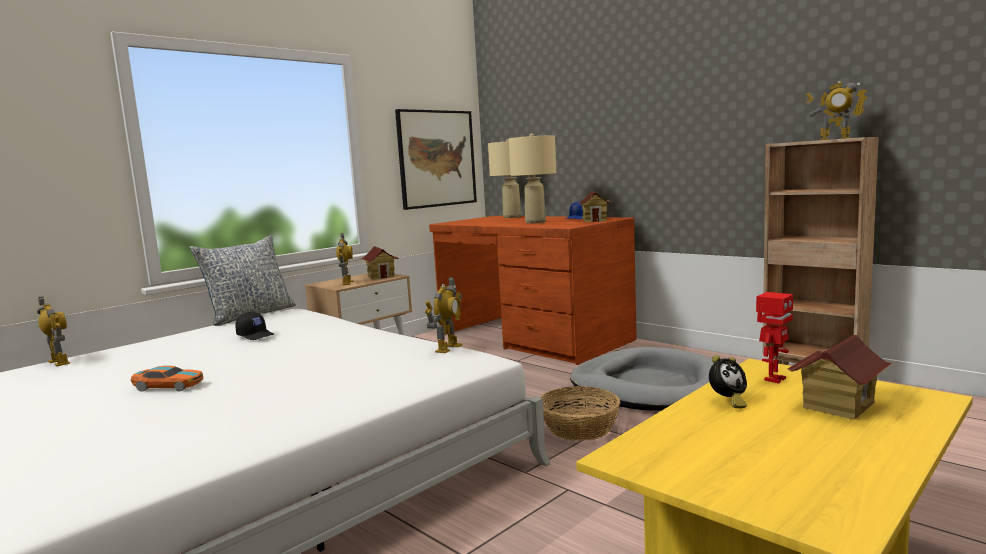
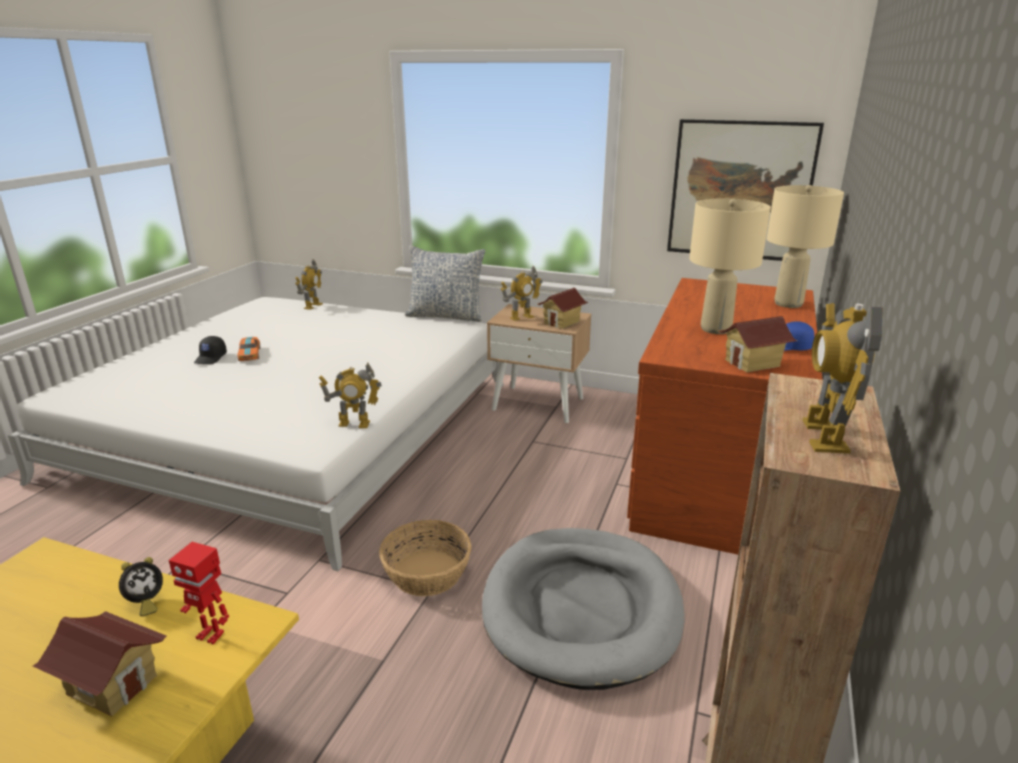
camera: 65 degrees right, 15 degrees up
(256, 335) = (376, 338): black cap -> black cap (211, 358)
(727, 402) = (145, 603): alarm clock -> alarm clock turned 90 degrees counterclockwise

